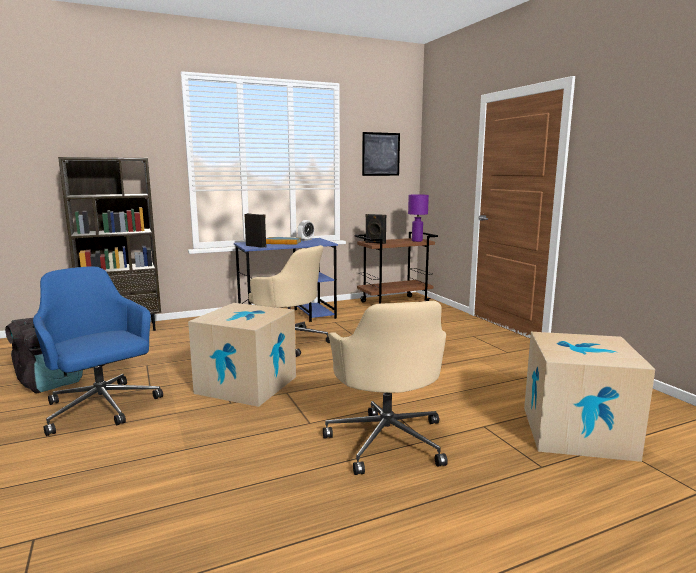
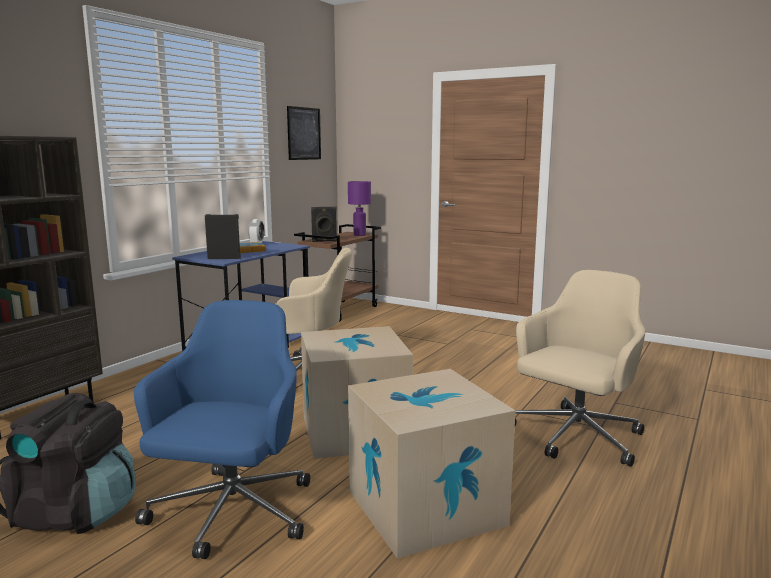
camera: 35 degrees left, 0 degrees up
(102, 408) = (231, 514): blue office chair -> blue office chair turned 90 degrees clockwise
(387, 440) = (574, 437): beige office chair -> beige office chair turned 90 degrees counterclockwise
(577, 432) = (673, 387): cardboard box -> cardboard box (425, 507)

